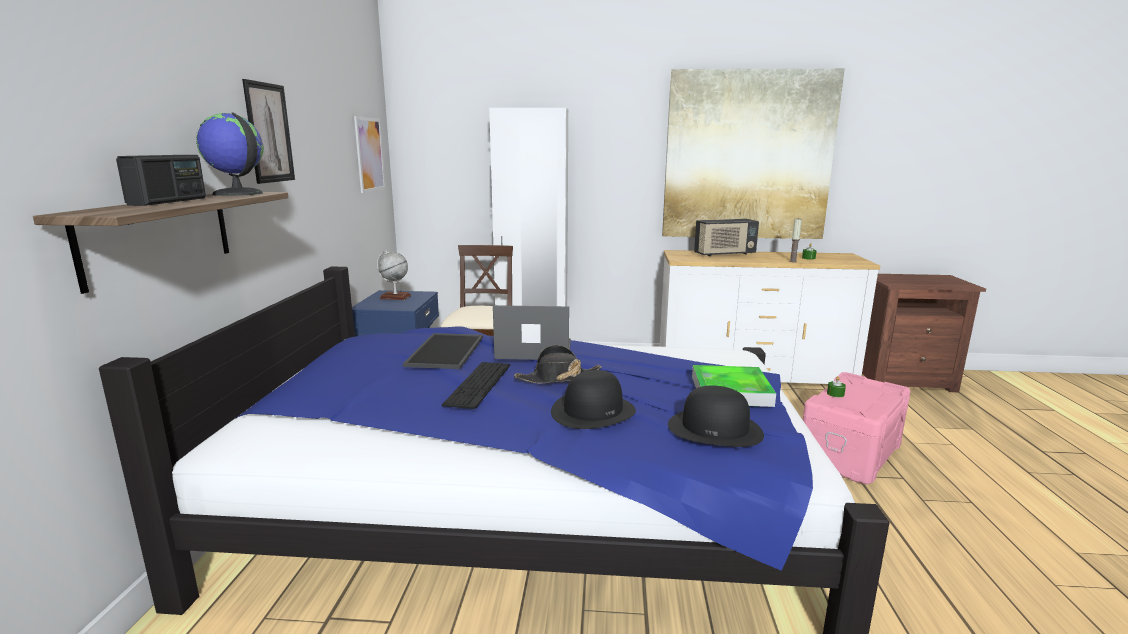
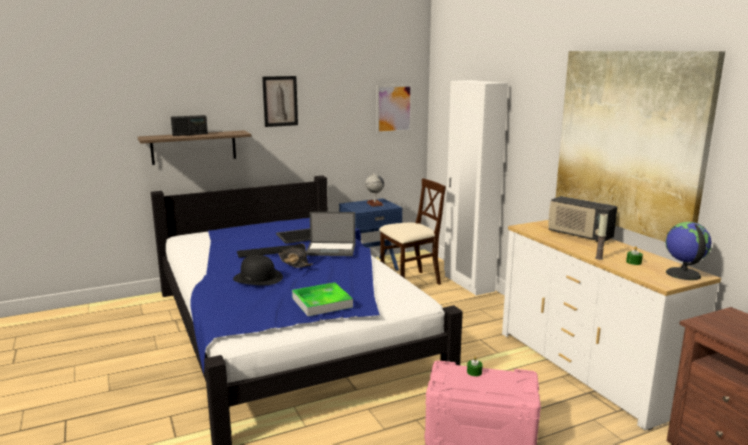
camera: 60 degrees right, 0 degrees up
(237, 193) = (231, 132): globe -> globe (682, 274)
(532, 350) = (331, 249): laptop -> laptop turned 120 degrees clockwise
(715, 428) = (259, 305): black hat -> none

